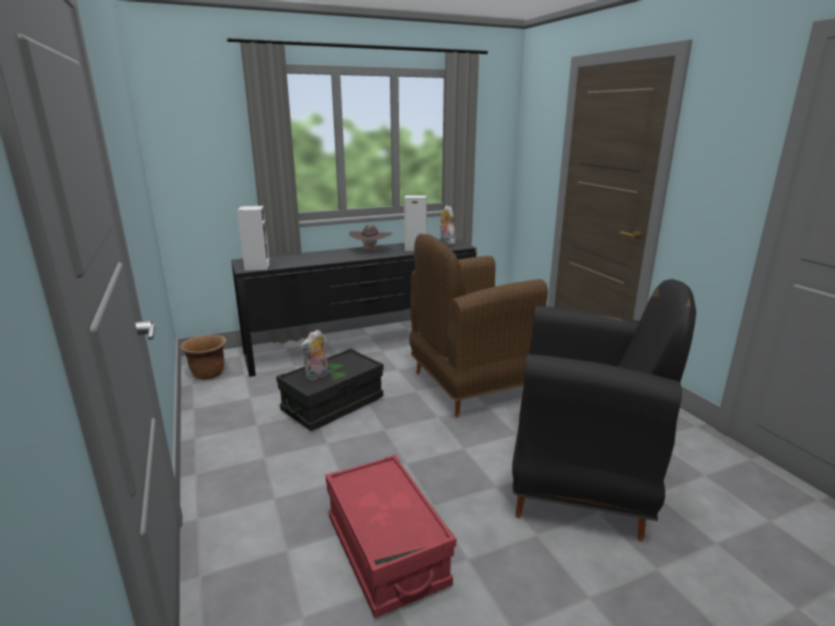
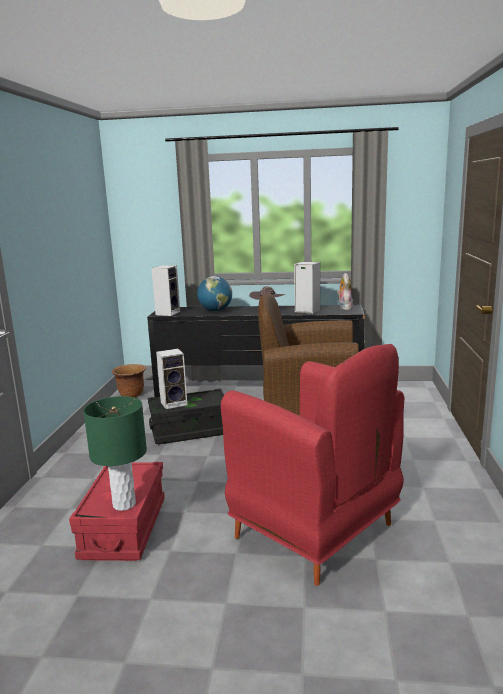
camera: 30 degrees right, 5 degrees down
(313, 258) = (215, 311): none -> globe
(317, 376) = (174, 403): plush toy -> speaker
(415, 524) = (124, 504): none -> green table lamp
(580, 484) = (316, 532): black armchair -> red armchair

